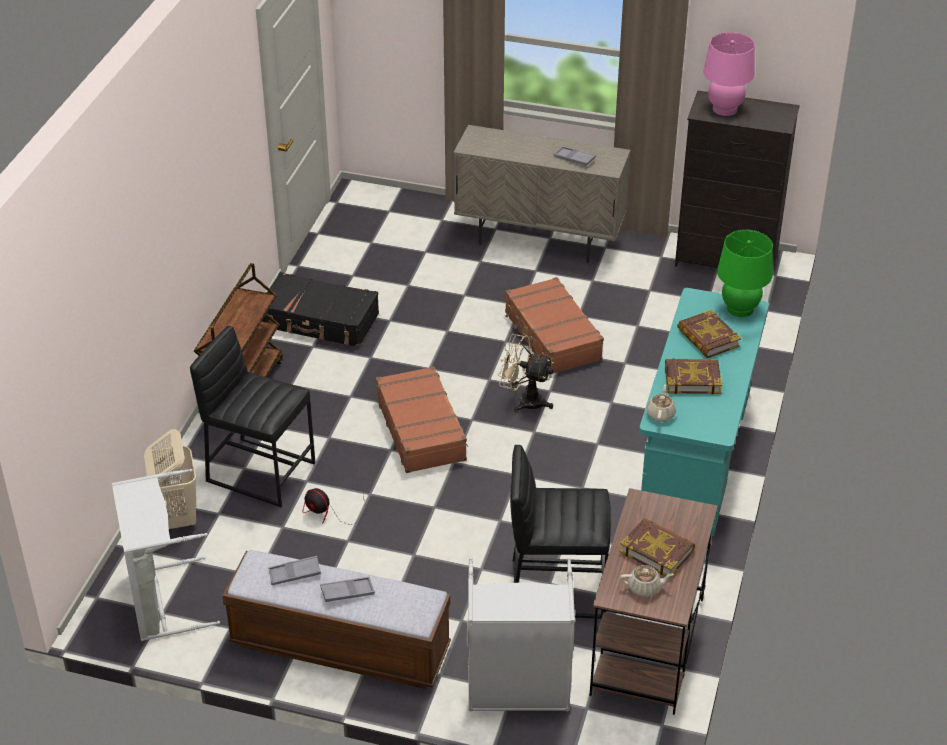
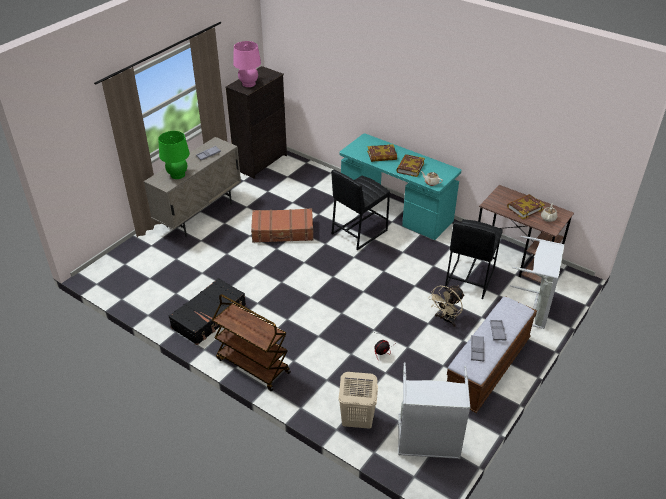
camera: 70 degrees left, 0 degrees up
(260, 471) = (333, 372): black stool -> black stool (358, 232)
(421, 429) = (331, 297): brown suitcase -> none
(524, 400) = (328, 254): beige fan -> beige fan (446, 320)
(740, 308) = (365, 141): green table lamp -> green table lamp (177, 175)

